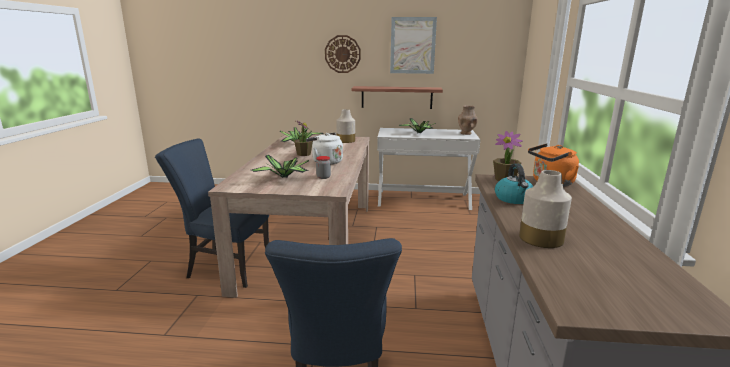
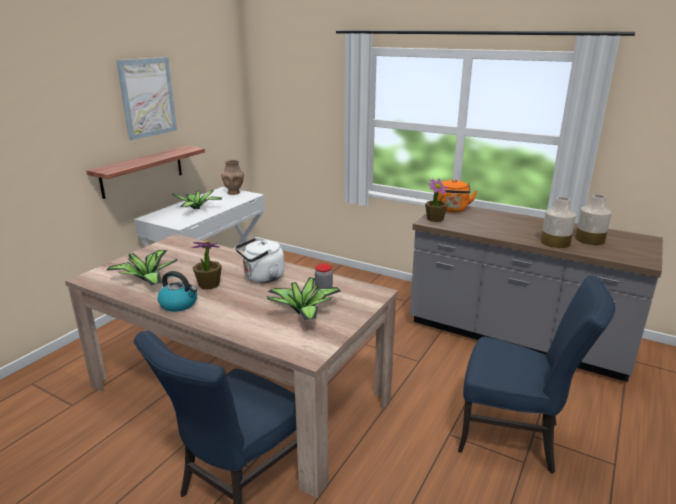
camera: 65 degrees left, 5 degrees up
(342, 54) = (60, 124): wall clock -> none
(345, 140) = (176, 249): beige vase -> beige vase (590, 239)
(514, 199) = (481, 229): kettle -> kettle (179, 304)

